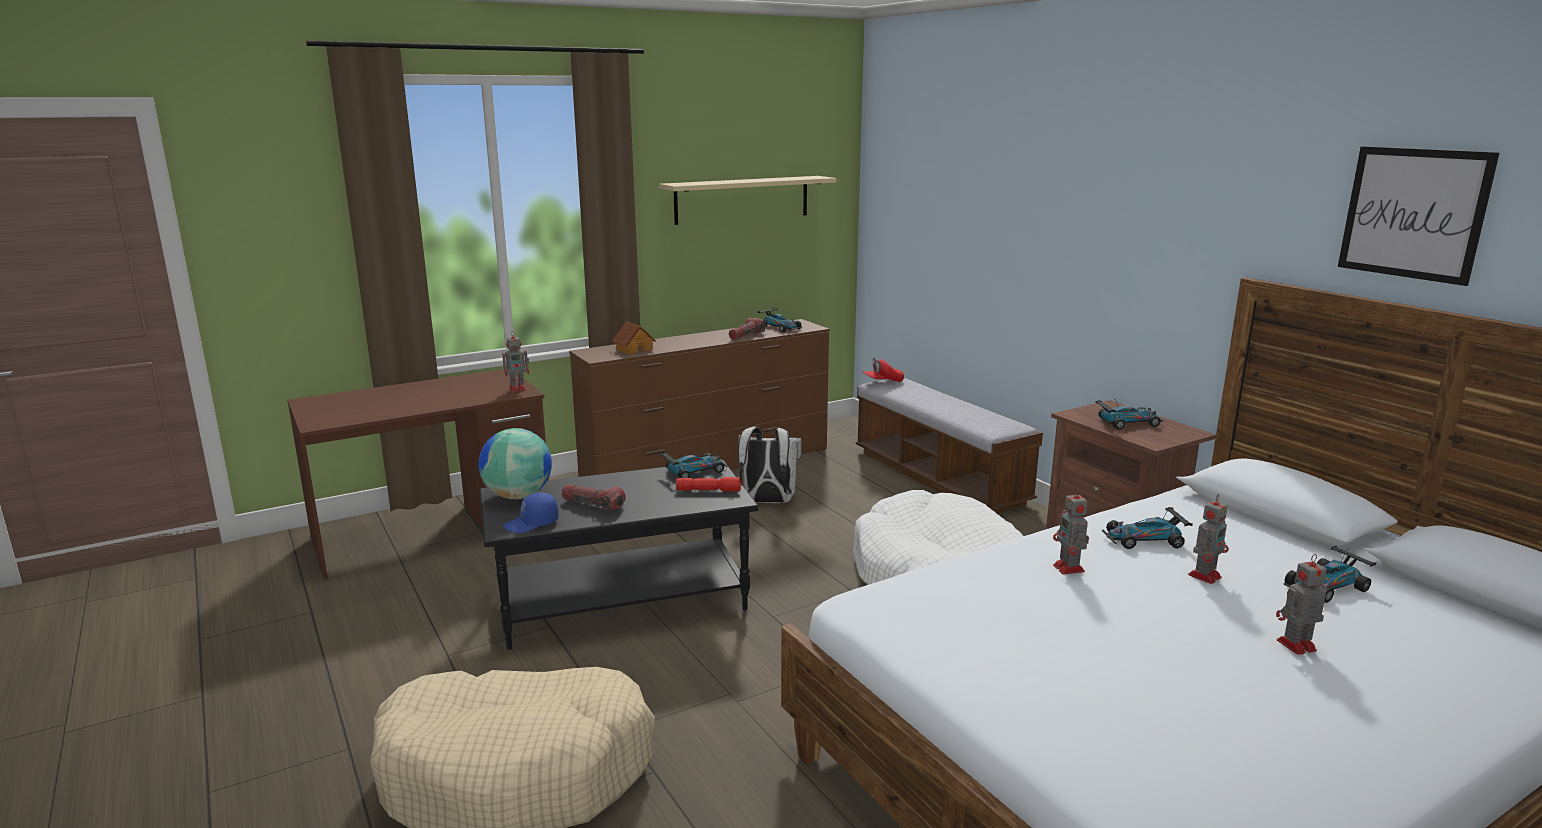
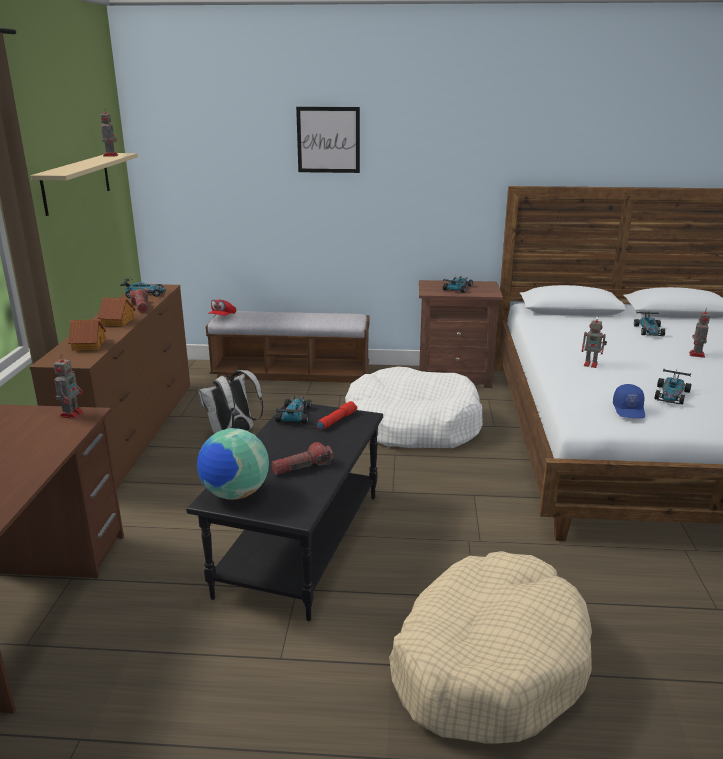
camera: 55 degrees left, 5 degrees up
(532, 524) = (303, 501): blue cap -> blue cap (629, 410)
(699, 341) = (118, 322): none -> toy house
(1144, 539) = (573, 340): toy car -> toy car (671, 395)
(1205, 575) = (622, 344): toy robot -> toy robot (110, 155)
(1413, 213) = (596, 139): picture -> picture (328, 140)

